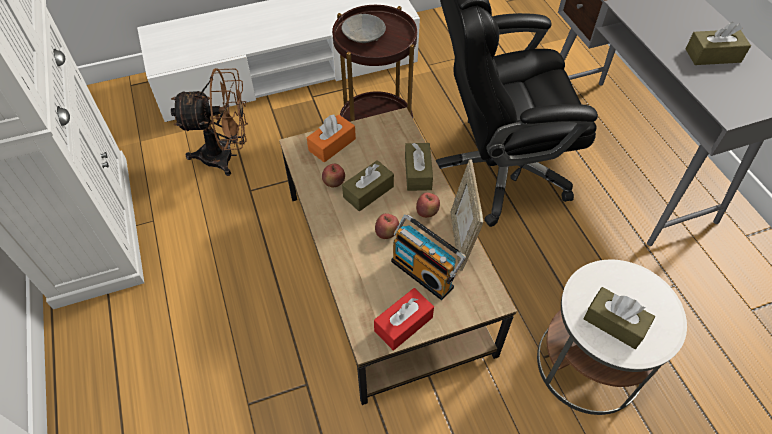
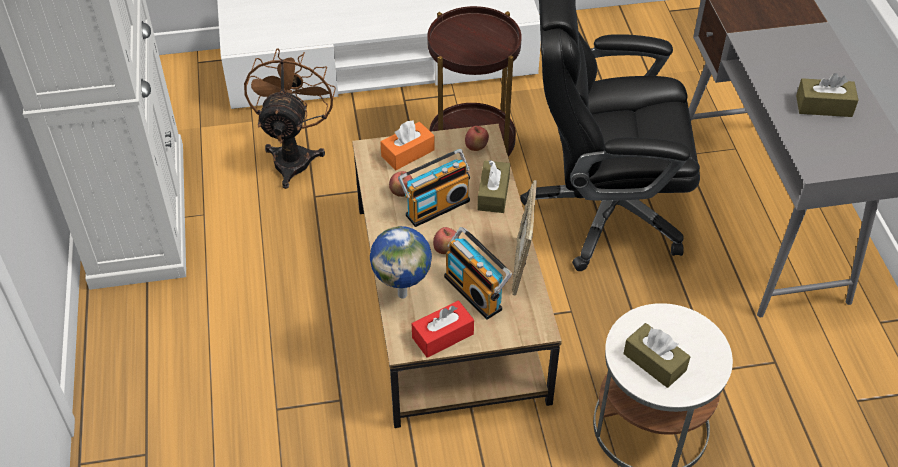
camera: 10 degrees right, 5 degrees down
(226, 156) = (294, 155): brown fan -> brown fan turned 90 degrees counterclockwise
(356, 284) = (403, 293): none -> globe
(363, 36) = (461, 41): grey bowl -> none
(368, 192) = (436, 206): brown tissue box -> radio
(427, 213) = (493, 235): apple -> apple (476, 147)

